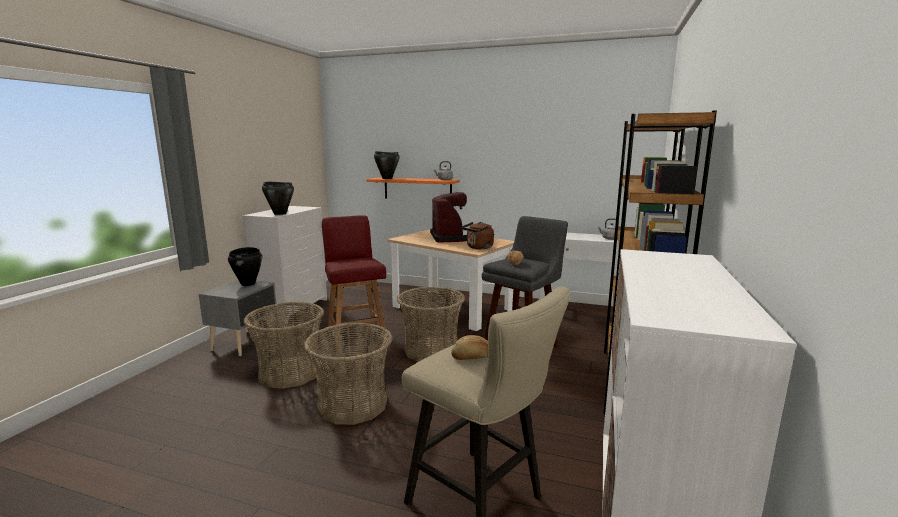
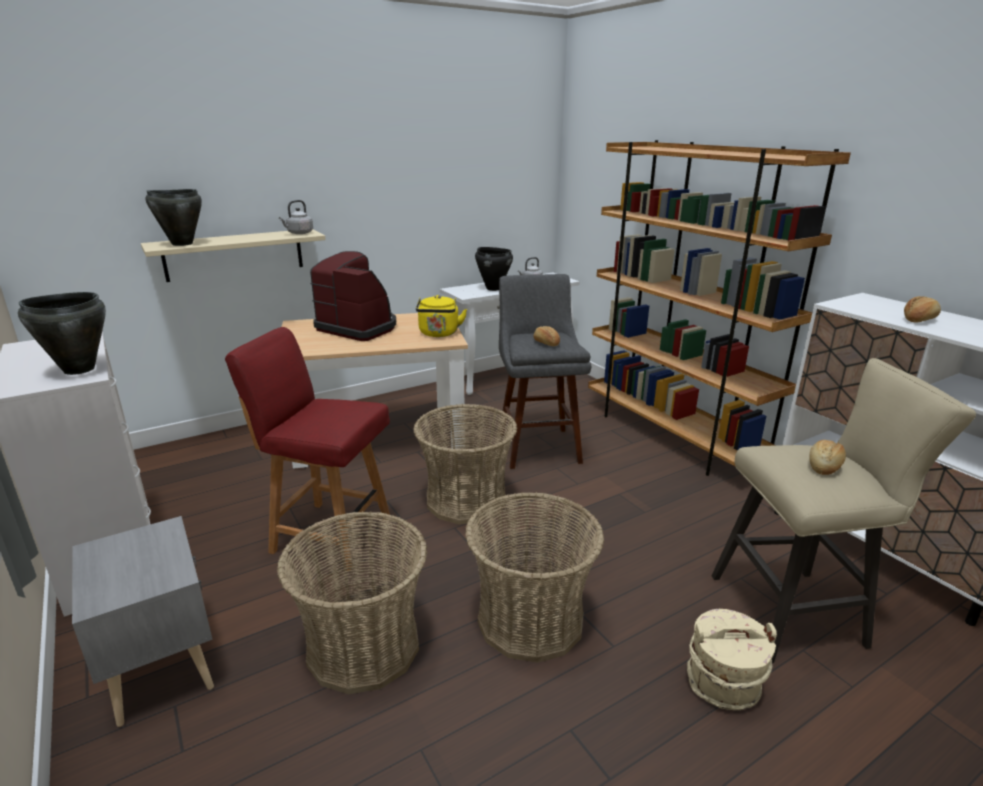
camera: 50 degrees left, 10 degrees up
(248, 284) = (134, 545): black cooking pot -> black cooking pot (493, 288)
(362, 488) = (723, 685): none -> beige bucket
(417, 189) = (234, 254): orange shelf -> beige shelf
(478, 248) = (439, 334): brown kettle -> yellow kettle
(663, 272) = (918, 320): none -> bread

